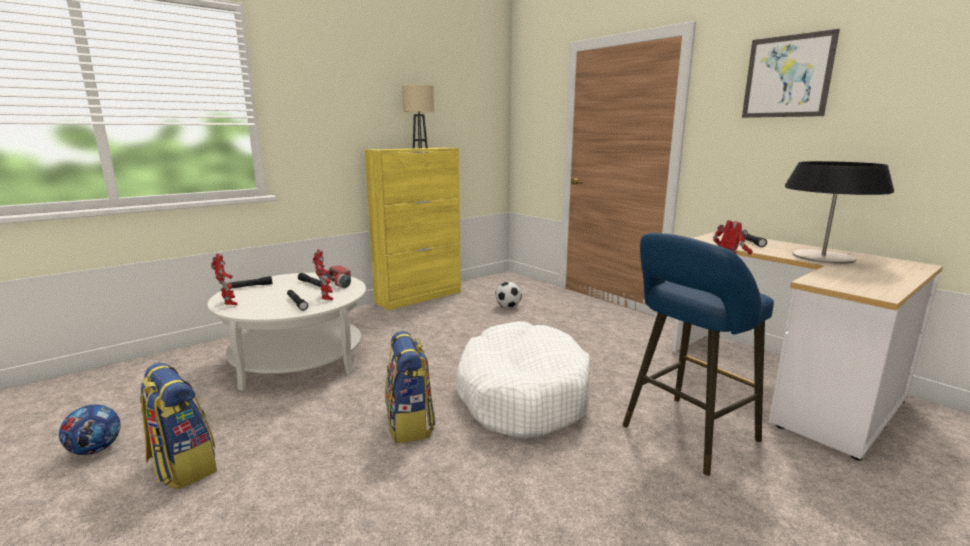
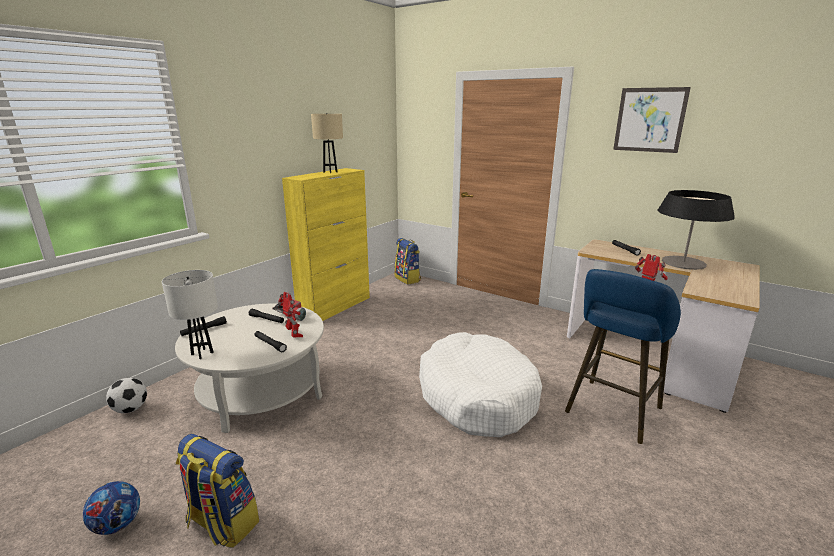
camera: 15 degrees left, 5 degrees up
(229, 304) = (202, 353): toy robot -> white table lamp
(410, 424) = (403, 440): backpack -> backpack (408, 279)
(508, 307) = (419, 309): football -> football (131, 409)

